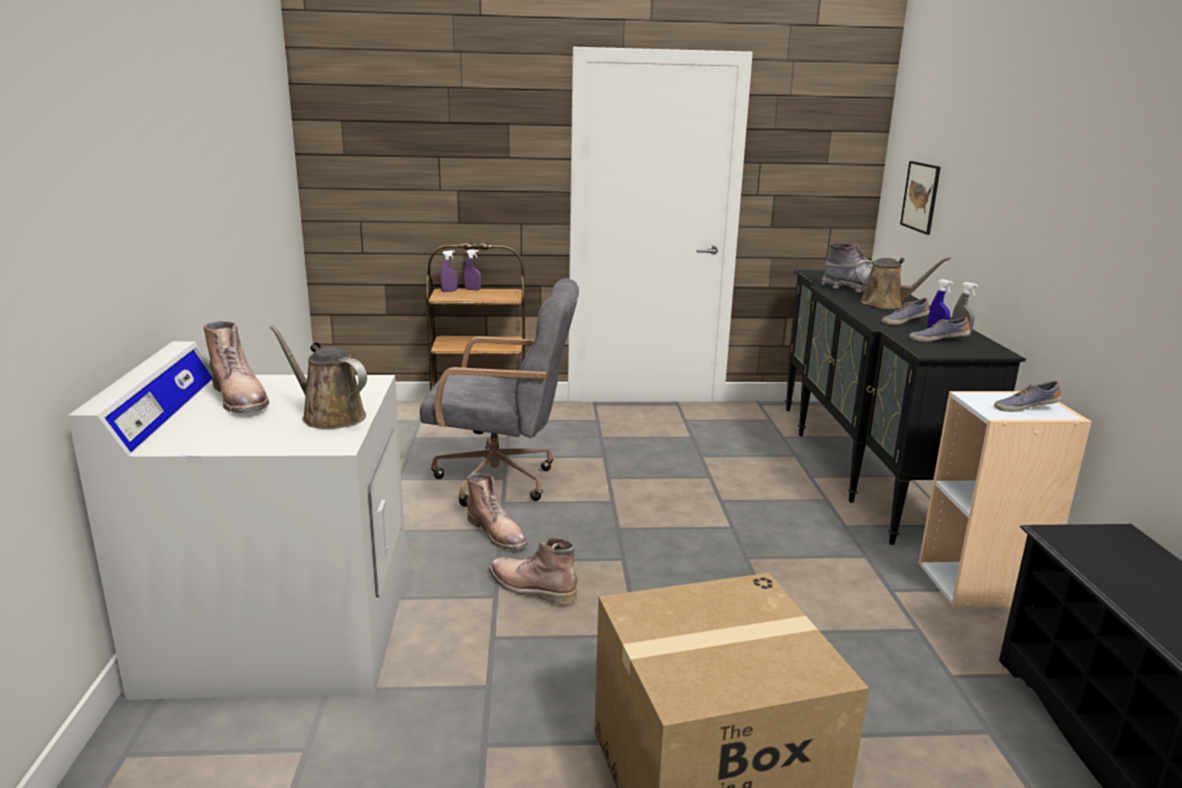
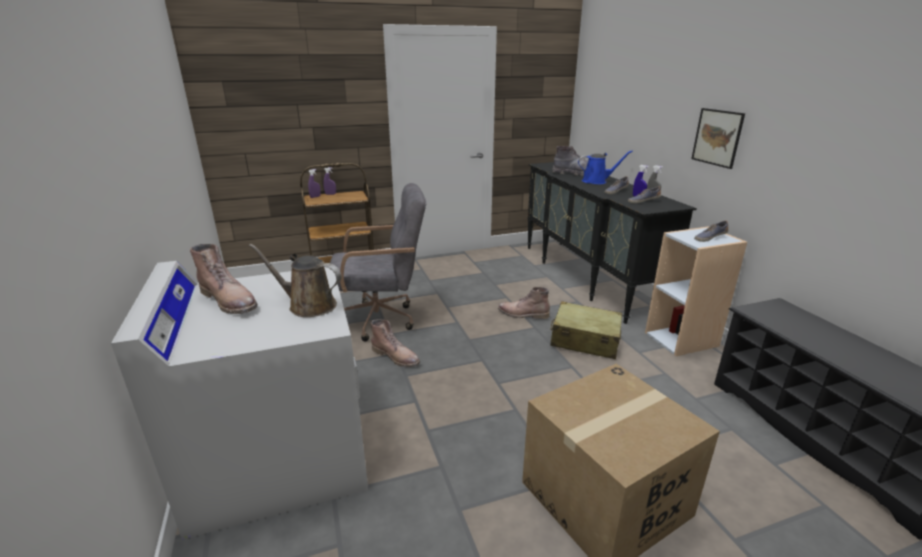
camera: 15 degrees left, 5 degrees up
(530, 588) = (435, 390): brown boot -> brown boot (522, 314)
(805, 558) = (584, 340): none -> beige suitcase
(886, 304) = (597, 181): brown watering can -> blue watering can
(920, 197) = (604, 115): picture -> picture (717, 137)

